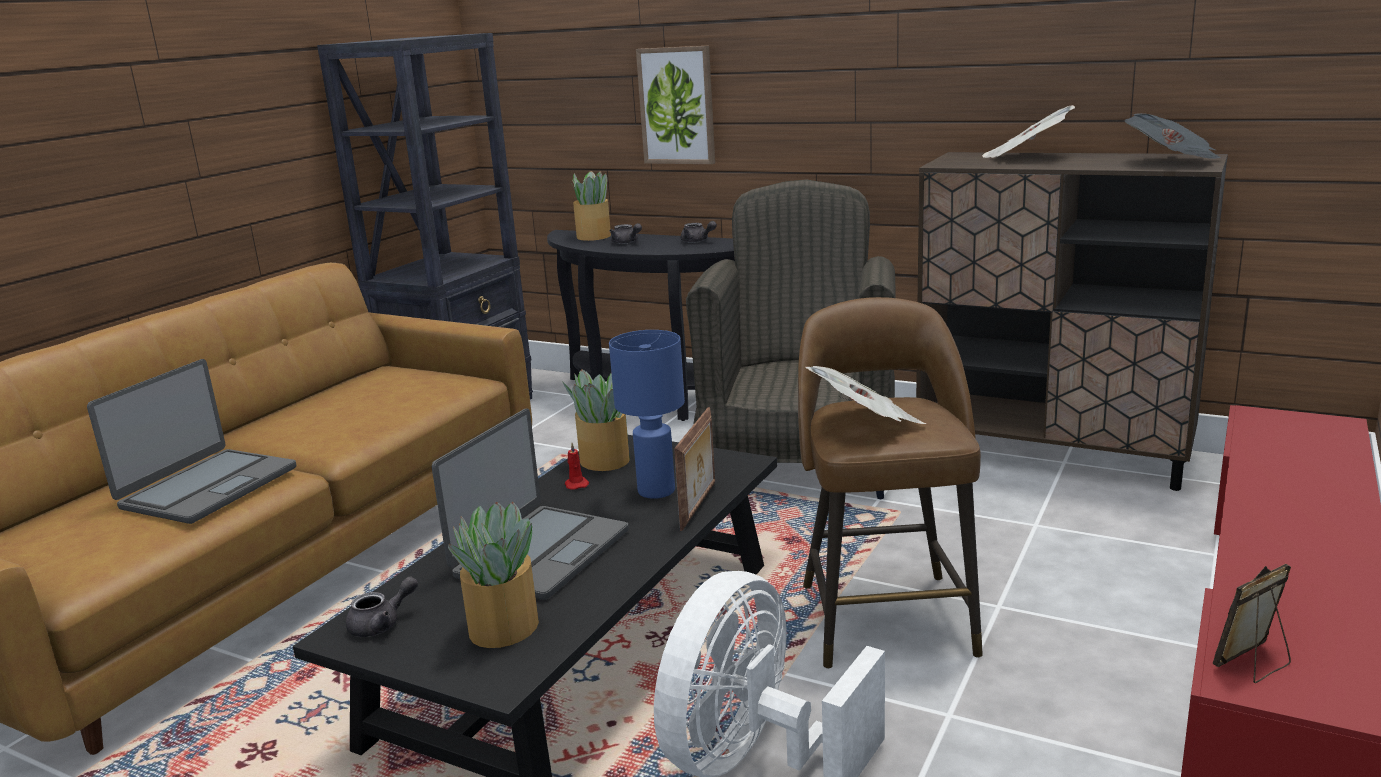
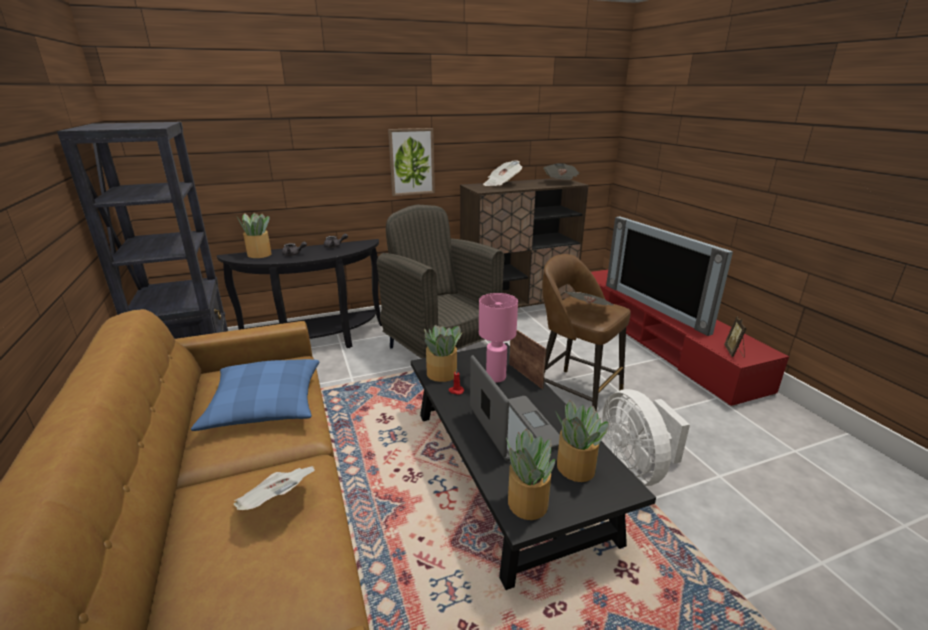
camera: 50 degrees left, 5 degrees up
(208, 487) = (277, 502): laptop -> newspaper
(360, 409) = (265, 405): none -> blue pillow
(382, 624) = (527, 503): grey teapot -> potted plant
(655, 491) = (495, 377): blue table lamp -> pink table lamp
(677, 106) = (304, 168): picture -> picture (411, 162)
(1277, 517) = (657, 306): none -> television

